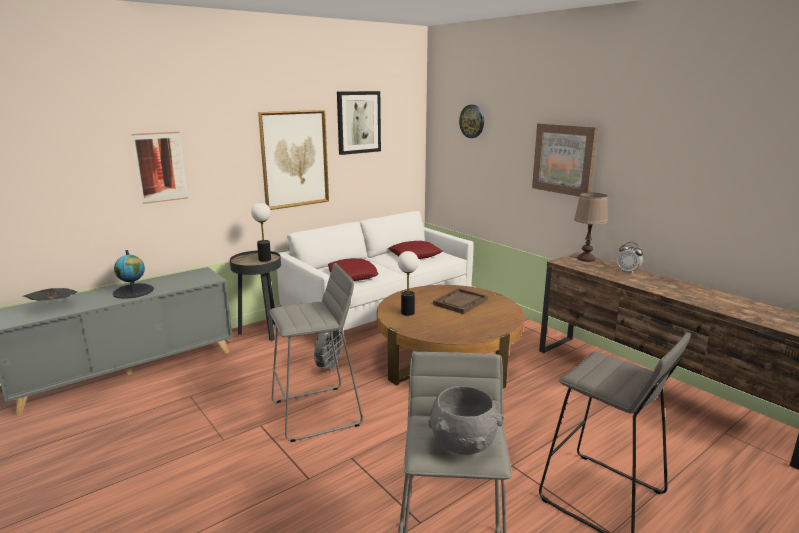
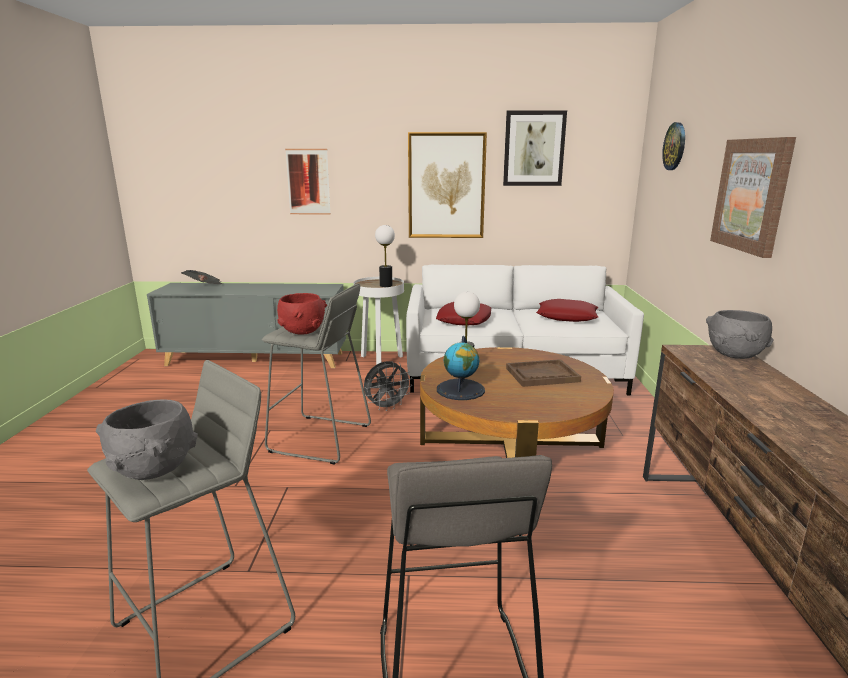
camera: 40 degrees right, 0 degrees up
(133, 291) = (262, 289): globe -> globe (460, 389)
(262, 332) = (381, 361): black side table -> white side table
(310, 318) = (302, 332): none -> red bowl
(586, 259) = (734, 355): brown table lamp -> grey bowl
(628, 271) = (773, 386): alarm clock -> none

